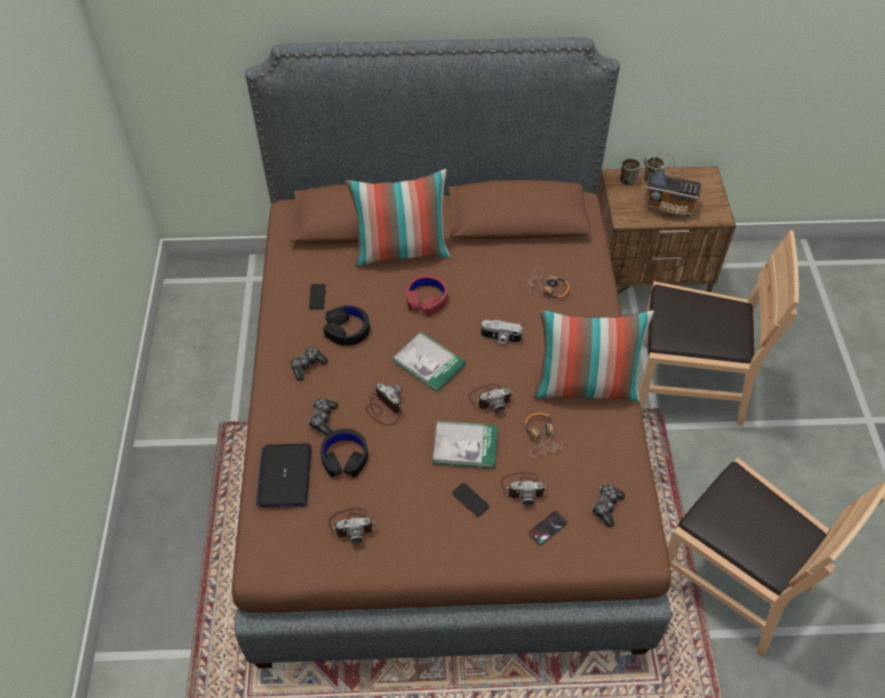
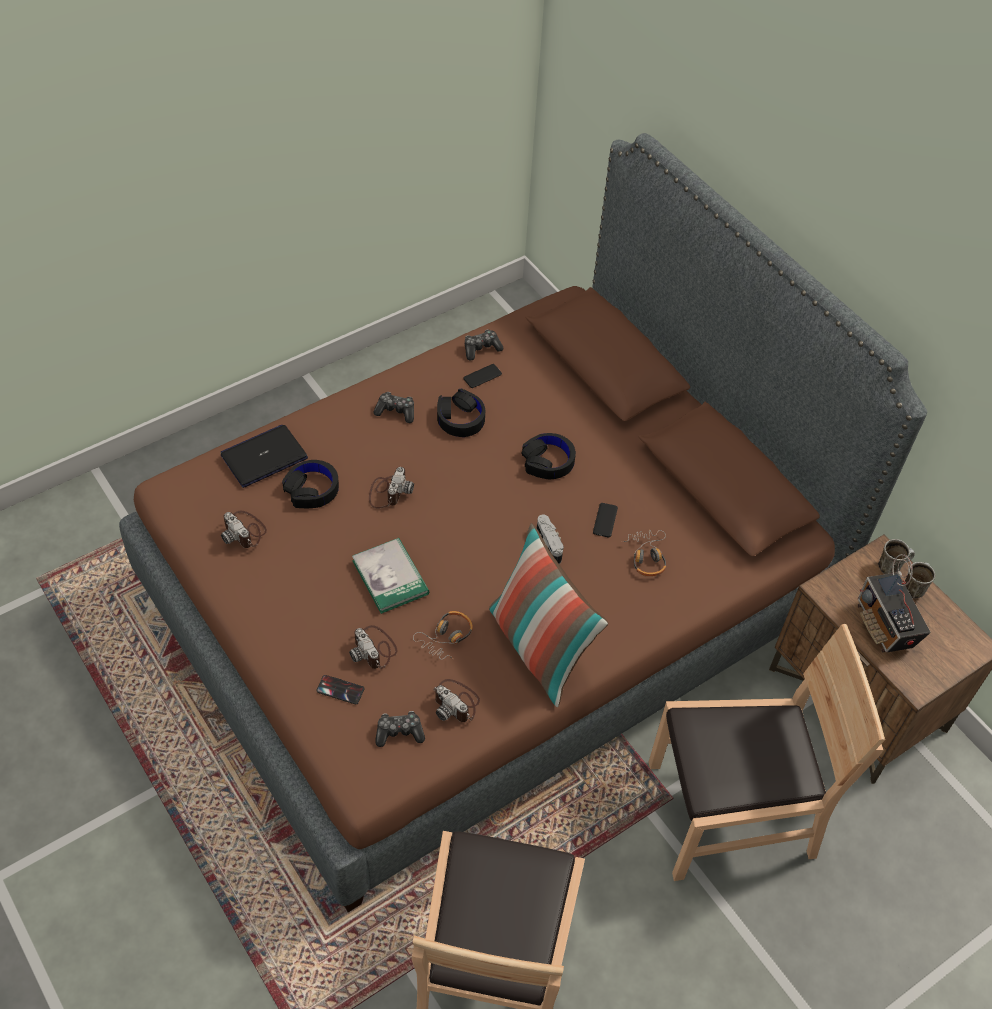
camera: 55 degrees right, 0 degrees up
(323, 419) = (344, 453): game controller -> game controller (481, 348)
(401, 251) = (594, 411): pillow -> none
(426, 299) = (548, 461): red headphones -> black headphones
(429, 363) = (468, 501): book -> none
(470, 500) = (331, 611): phone -> phone (605, 520)
(490, 398) = (463, 572): camera -> camera (456, 702)
(688, 384) = (730, 812): brown chair -> brown chair turned 75 degrees counterclockwise

